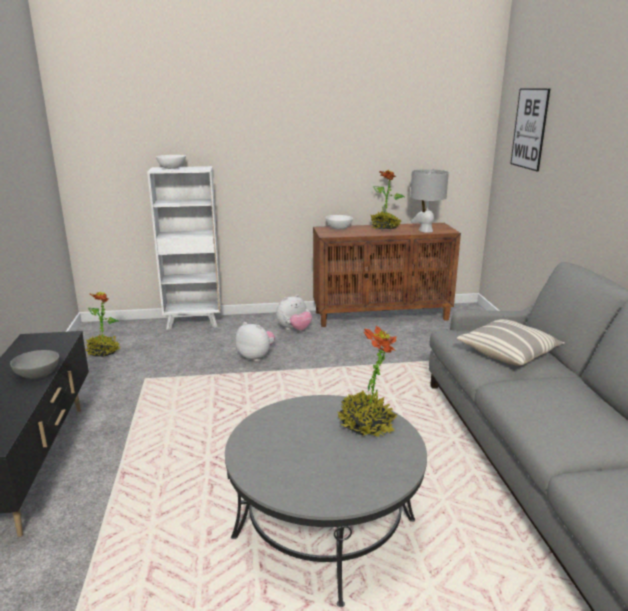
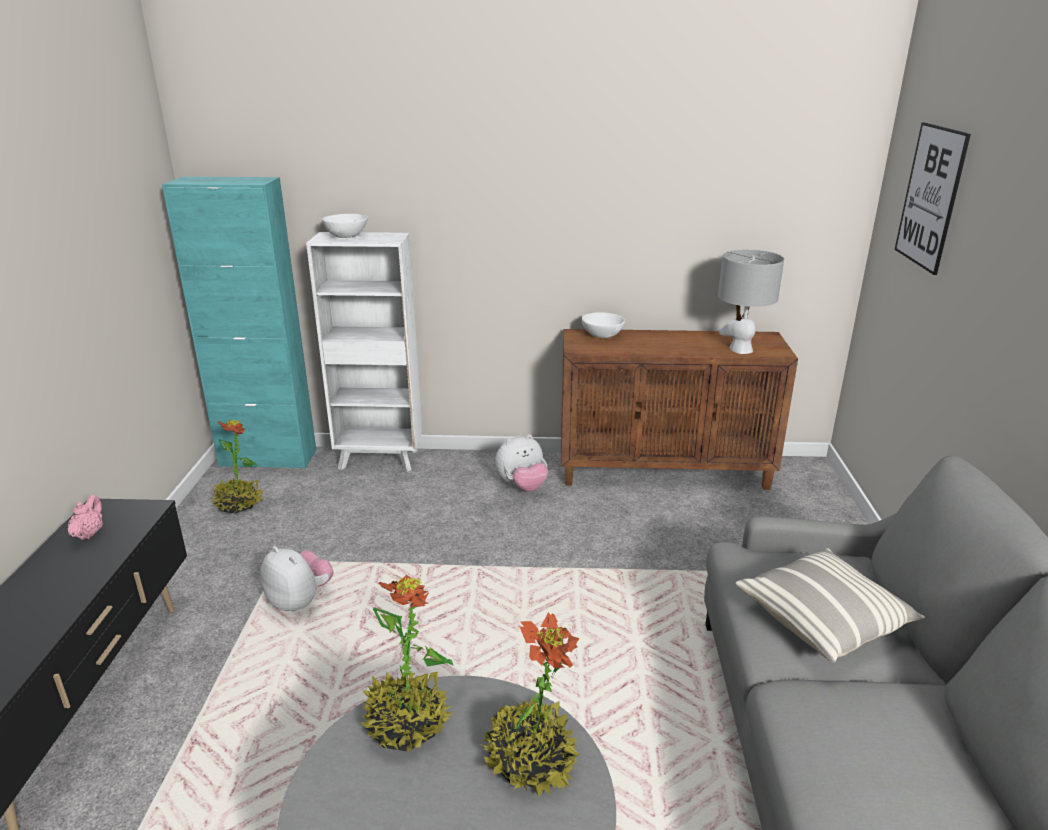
camera: 10 degrees right, 5 degrees up
(31, 350) = (89, 534): none -> pink teapot
(38, 375) = (77, 587): grey bowl -> none
(114, 327) = (268, 458): none -> turquoise cabinet
(256, 357) = (451, 535): plush toy -> plush toy (300, 601)
(385, 228) = (675, 339): potted plant -> potted plant (407, 724)

